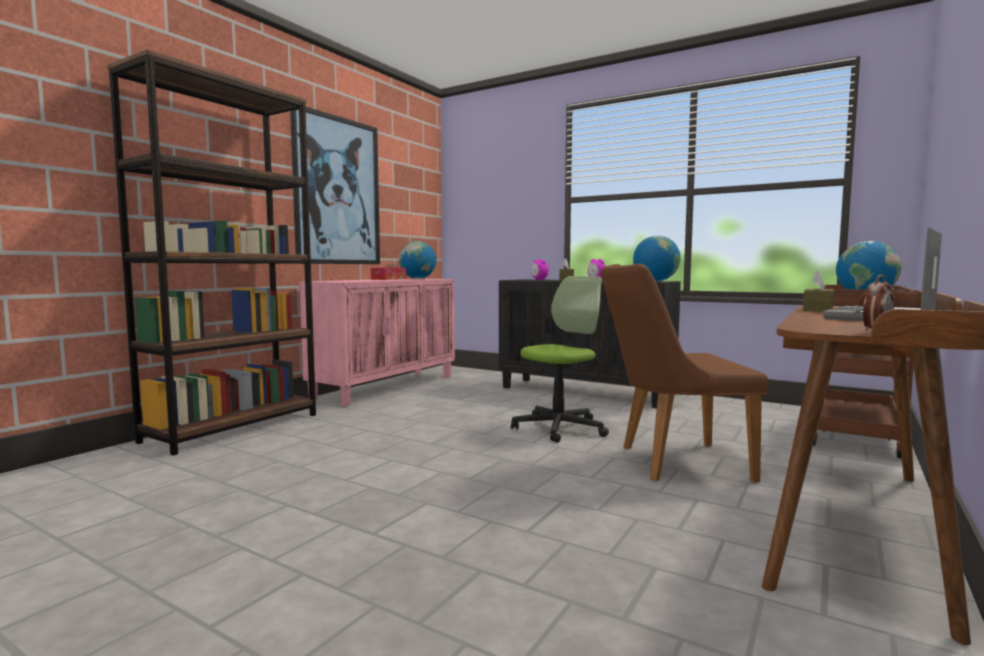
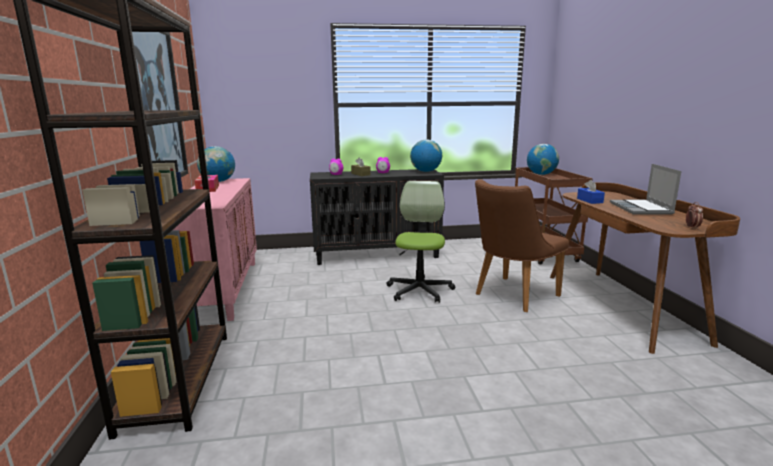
camera: 40 degrees left, 10 degrees up
(817, 310) = (589, 200): brown tissue box -> blue tissue box

